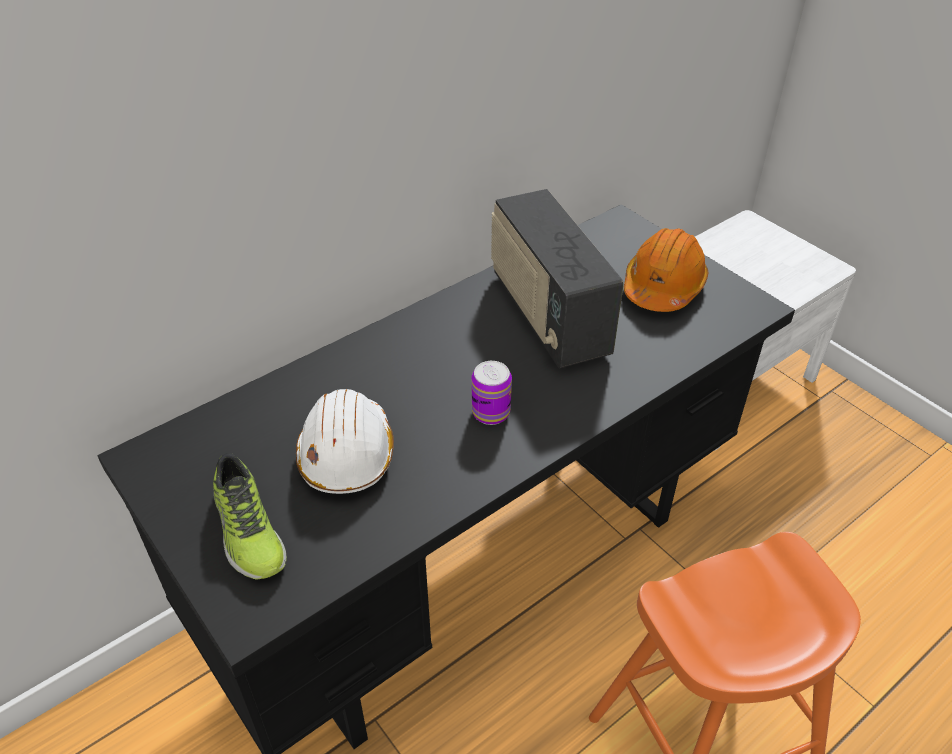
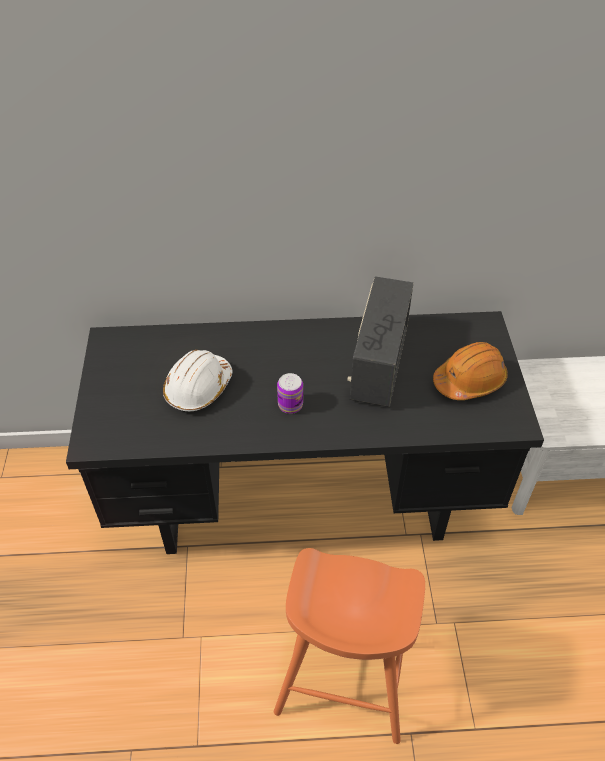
camera: 35 degrees right, 5 degrees up
(247, 531) = (122, 402): shoe -> none

